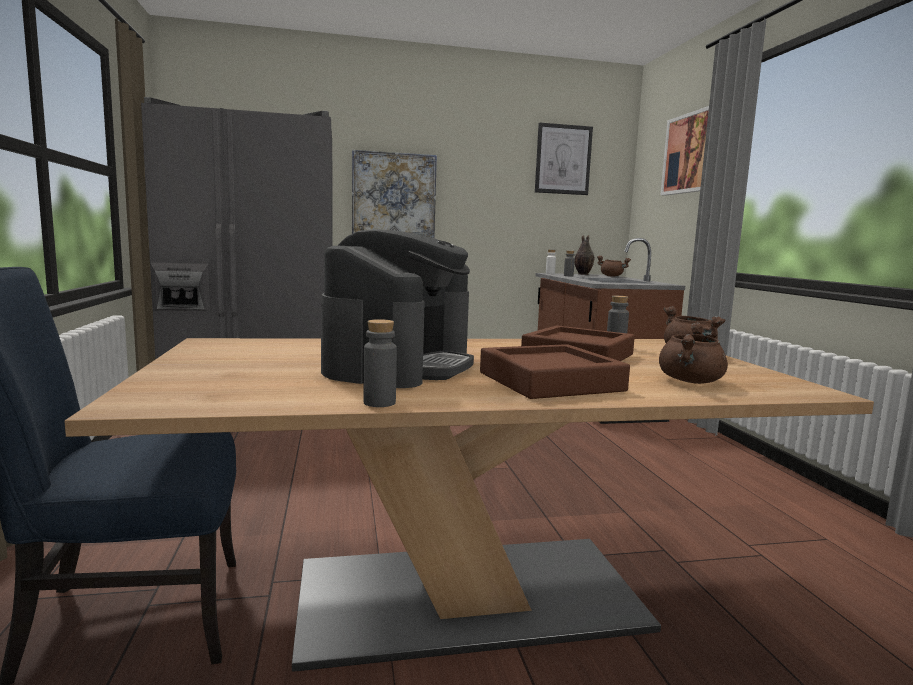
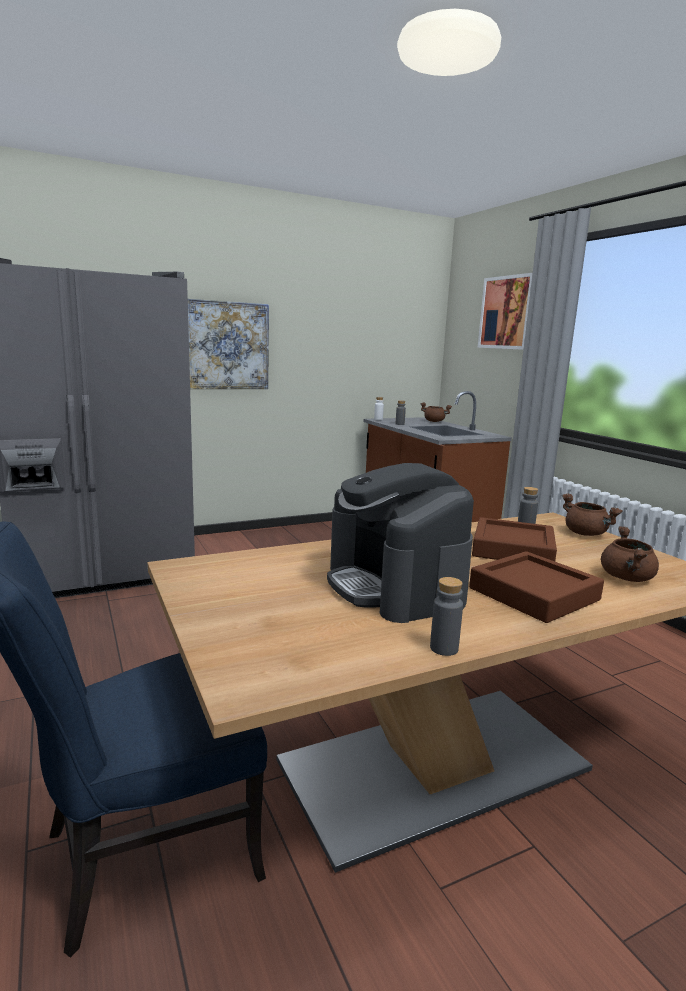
camera: 15 degrees left, 5 degrees up
(399, 366) = (395, 586): coffee machine -> coffee machine turned 150 degrees clockwise
(563, 159) = (385, 308): picture -> none
(582, 274) = (406, 419): vase -> none

